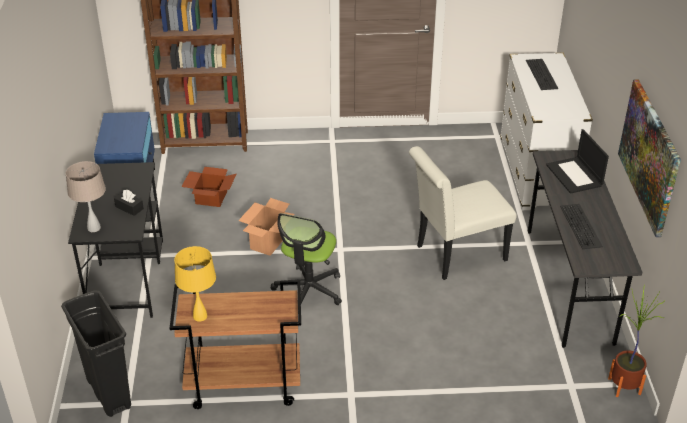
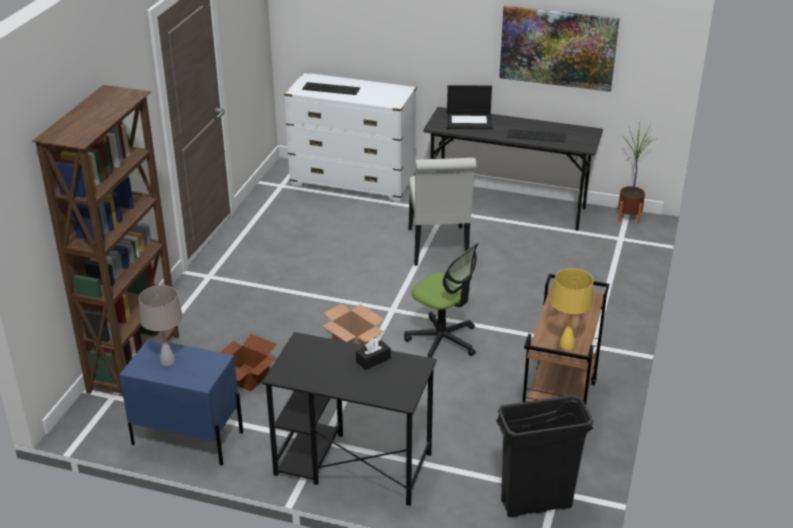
camera: 70 degrees left, 5 degrees down
(94, 228) = (396, 390): beige table lamp -> beige table lamp (167, 361)

